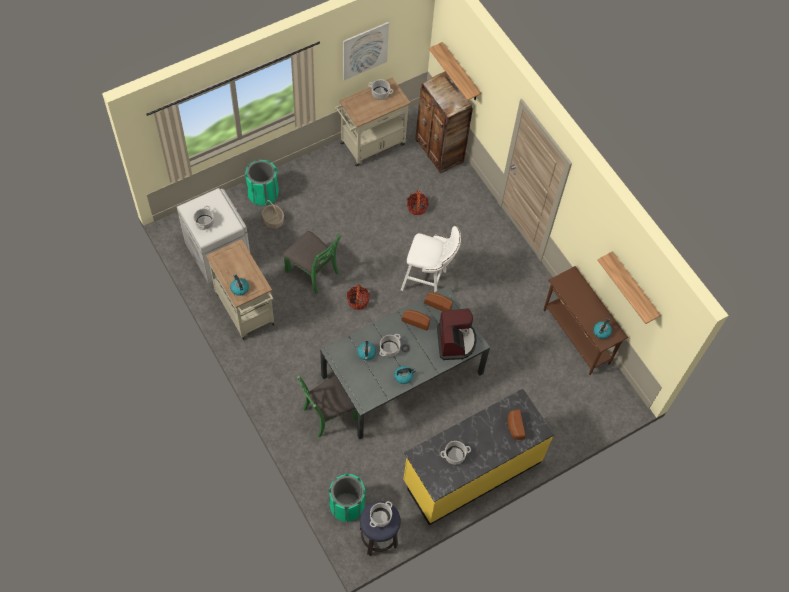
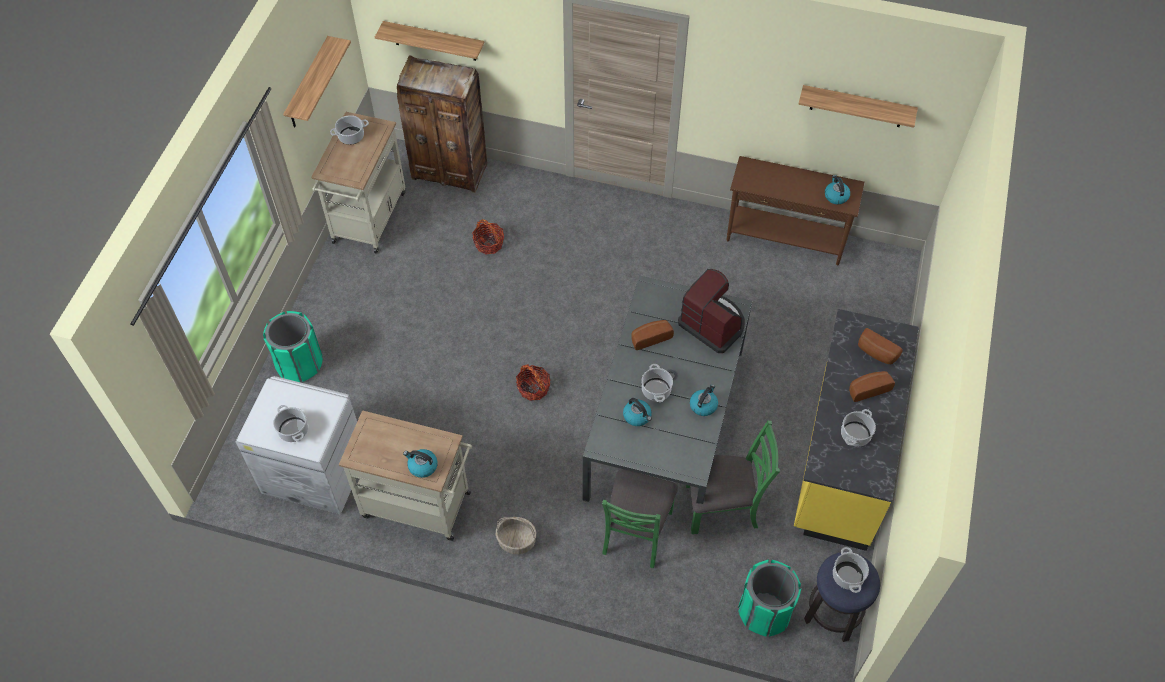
camera: 40 degrees left, 5 degrees down
(273, 220) = (343, 383): basket -> basket (516, 541)
(313, 272) = (450, 399): green chair -> green chair (722, 506)
(365, 51) = (308, 84): picture -> shelf
(429, 282) = (586, 307): white stool -> none
(439, 304) = (652, 301): bread -> bread (868, 389)

